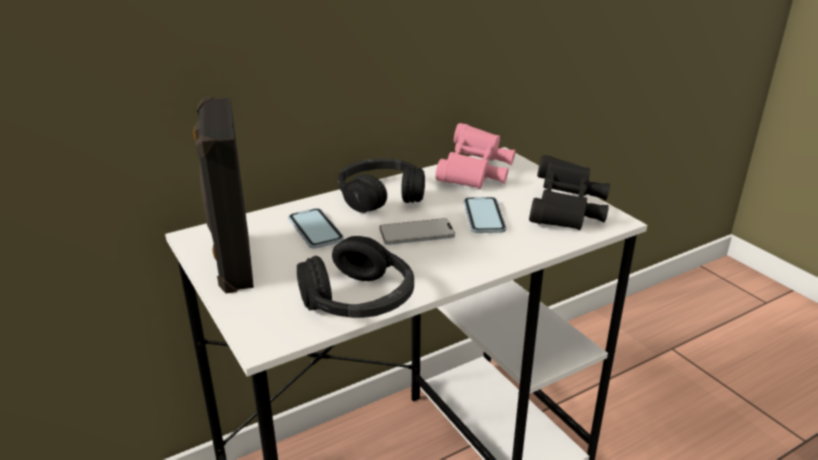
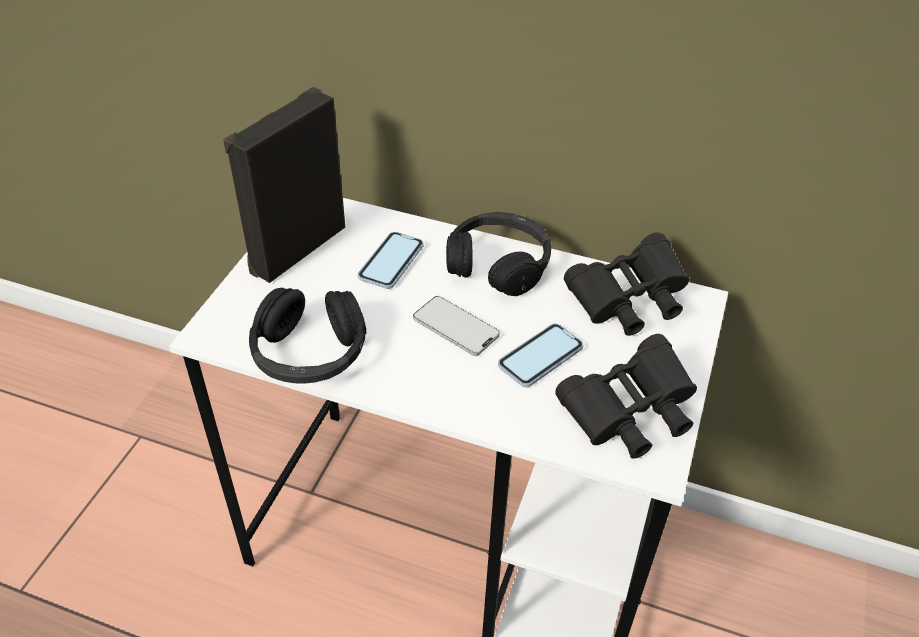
camera: 50 degrees right, 15 degrees up
(475, 174) = (627, 303): pink binoculars -> black binoculars

